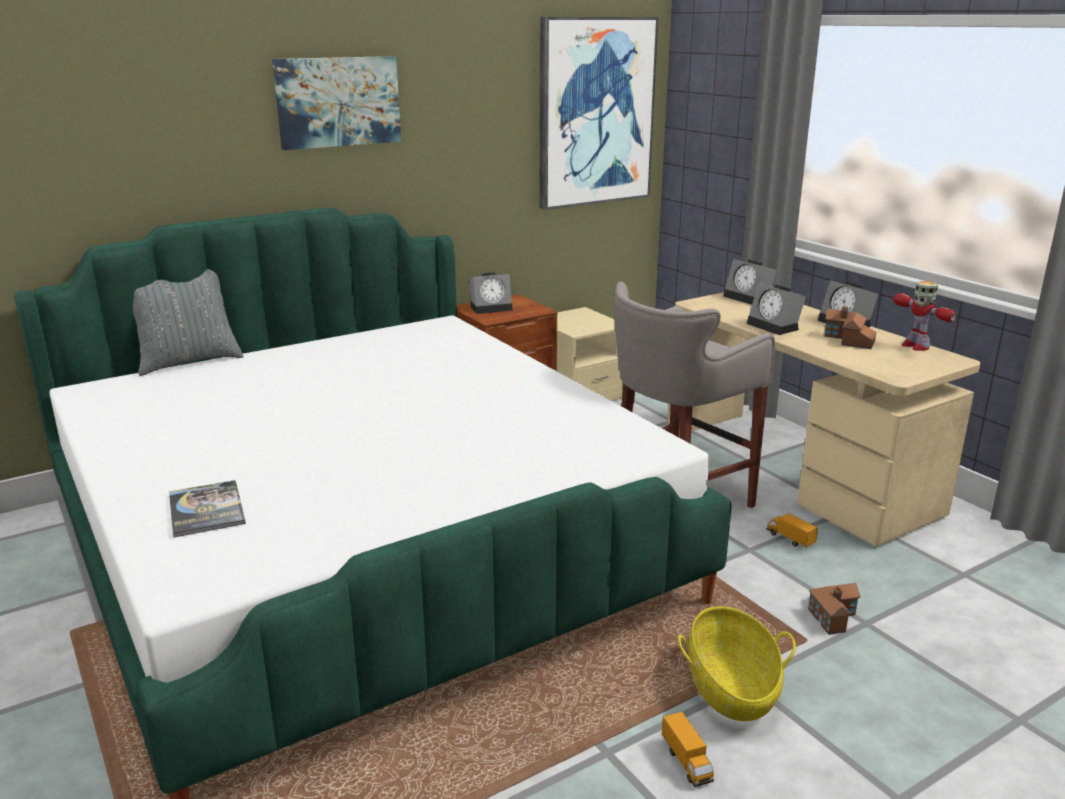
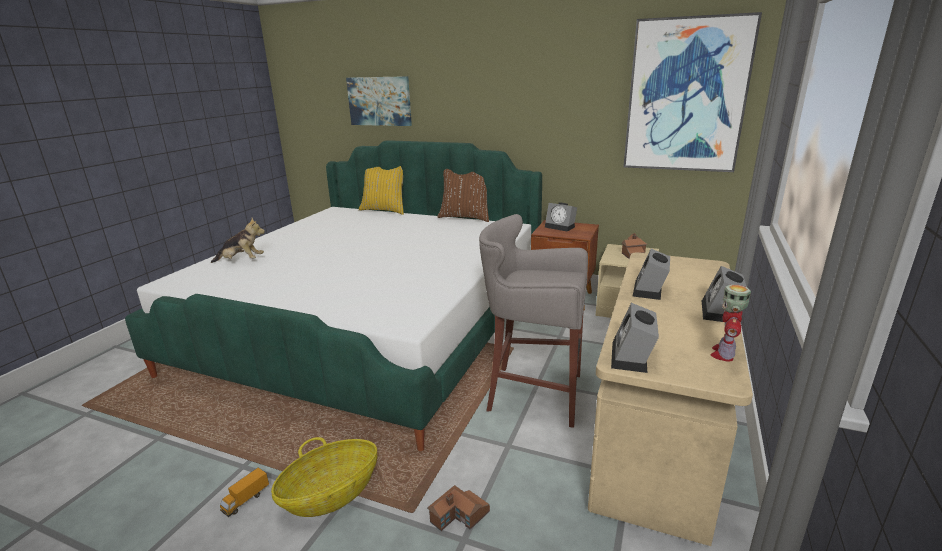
camera: 55 degrees right, 0 degrees up
(188, 362) = (384, 210): grey pillow -> yellow pillow
(206, 510) = (241, 261): book -> plush toy
(338, 102) = (482, 80): picture -> picture (379, 101)
(351, 332) = (465, 217): none -> brown pillow
(749, 298) = (699, 268): alarm clock -> alarm clock (632, 358)
(790, 539) = (545, 460): toy truck -> none
(848, 340) = (676, 322): toy house -> toy house (632, 253)

